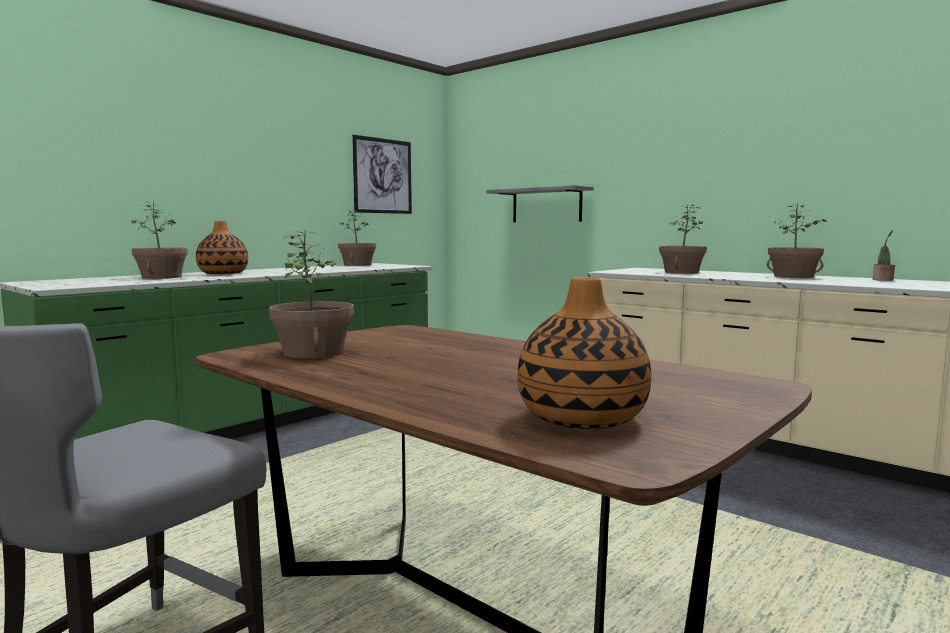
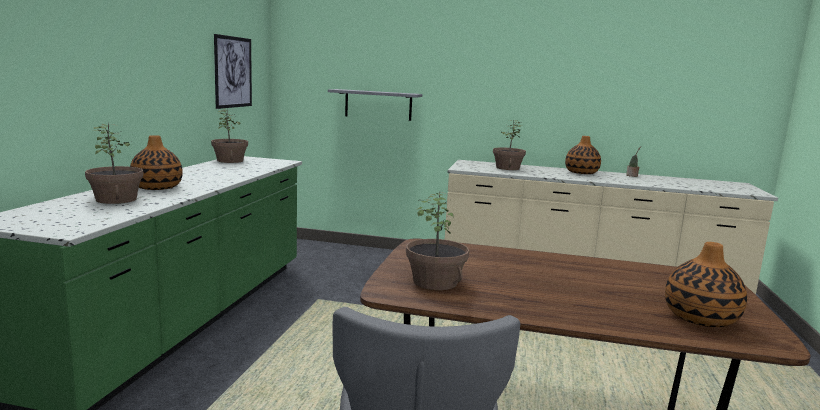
camera: 30 degrees left, 5 degrees up
(793, 276) = (581, 173): potted plant -> vase

